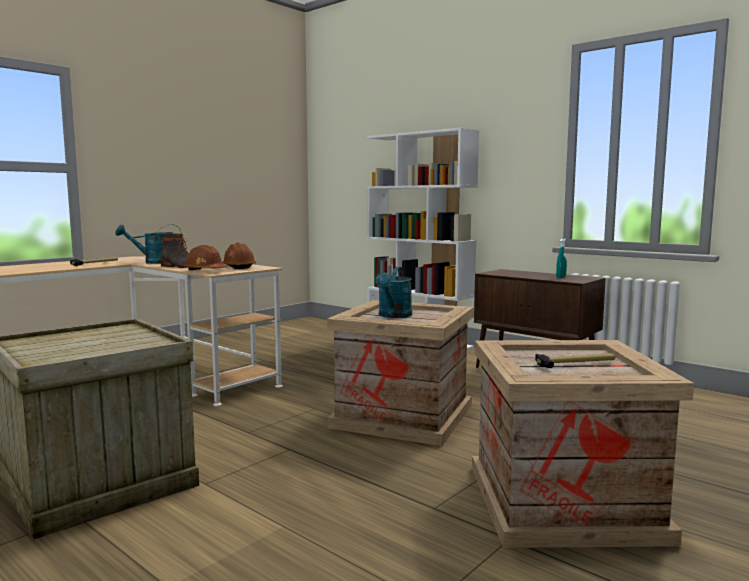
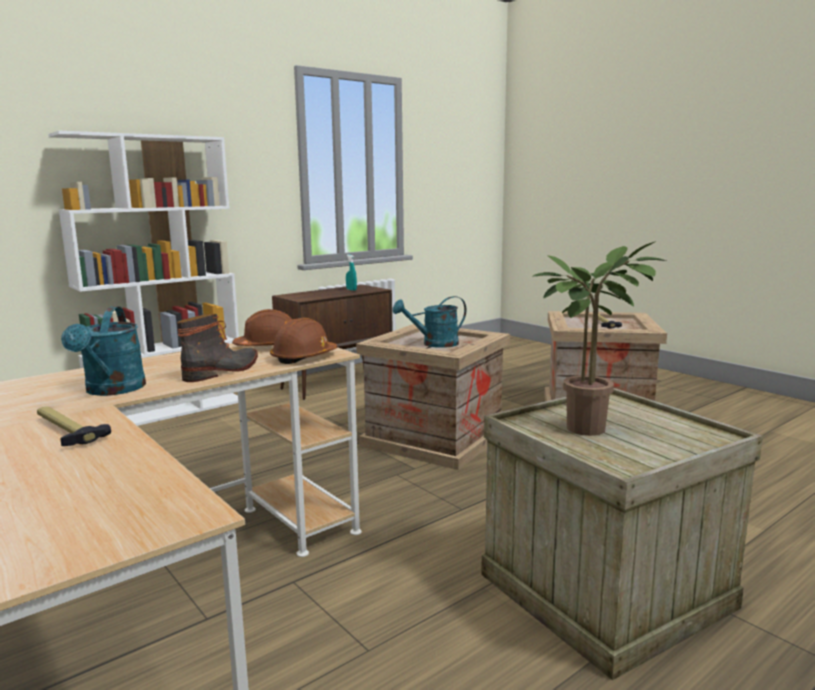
camera: 80 degrees left, 5 degrees up
(101, 338) = (589, 426): none -> potted plant
(393, 316) = (434, 344): turquoise watering can -> turquoise watering can turned 135 degrees clockwise

